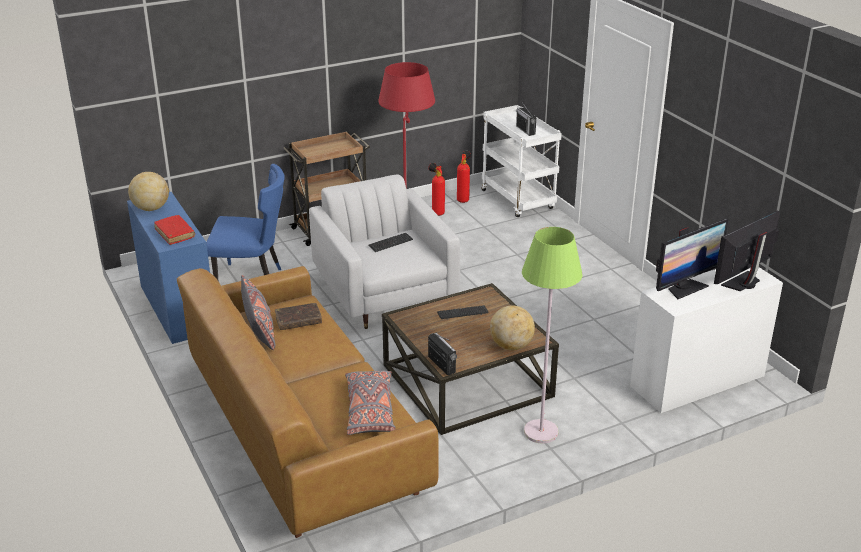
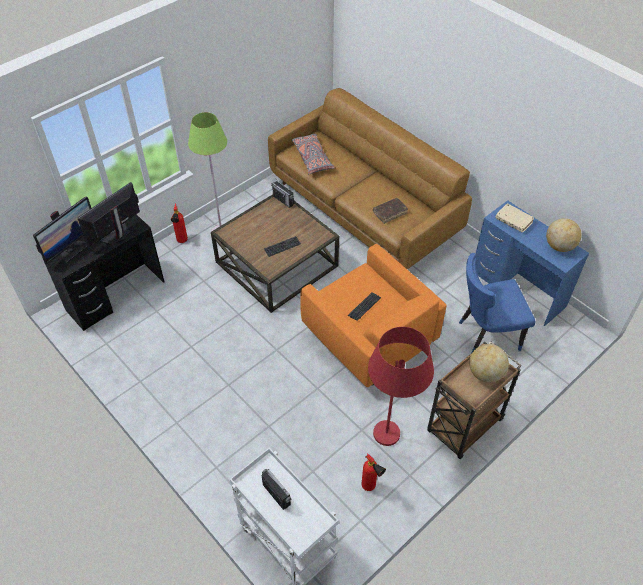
camera: 165 degrees right, 20 degrees up
(175, 234) = (513, 221): red book -> beige book
(259, 329) = (411, 202): grey pillow -> none
(384, 294) = (369, 339): white armchair -> orange armchair
(463, 200) = (350, 526): fire extinguisher -> fire extinguisher (182, 242)
(511, 346) = (242, 223): globe -> globe (485, 373)
(697, 381) = (115, 295): white desk -> black desk

